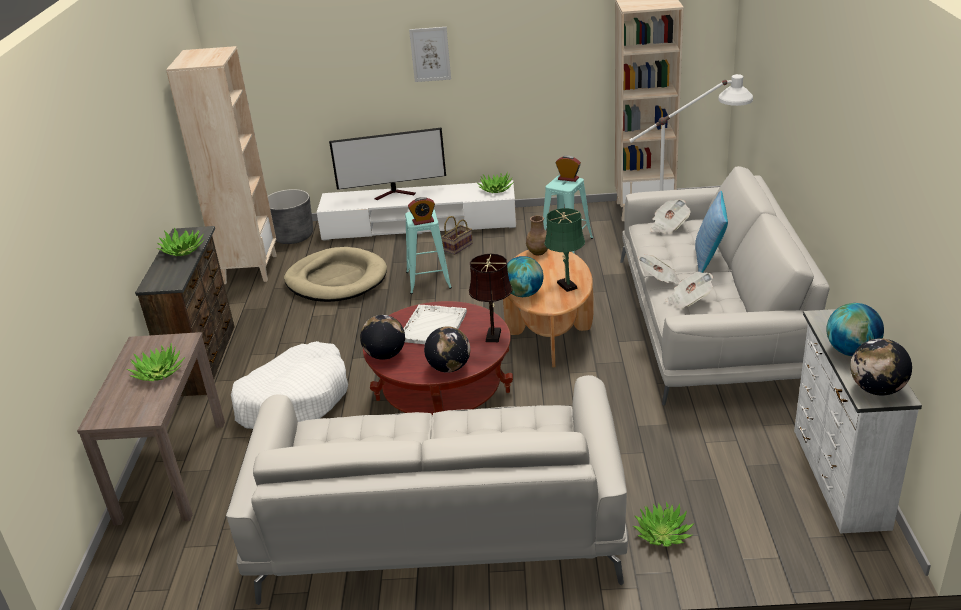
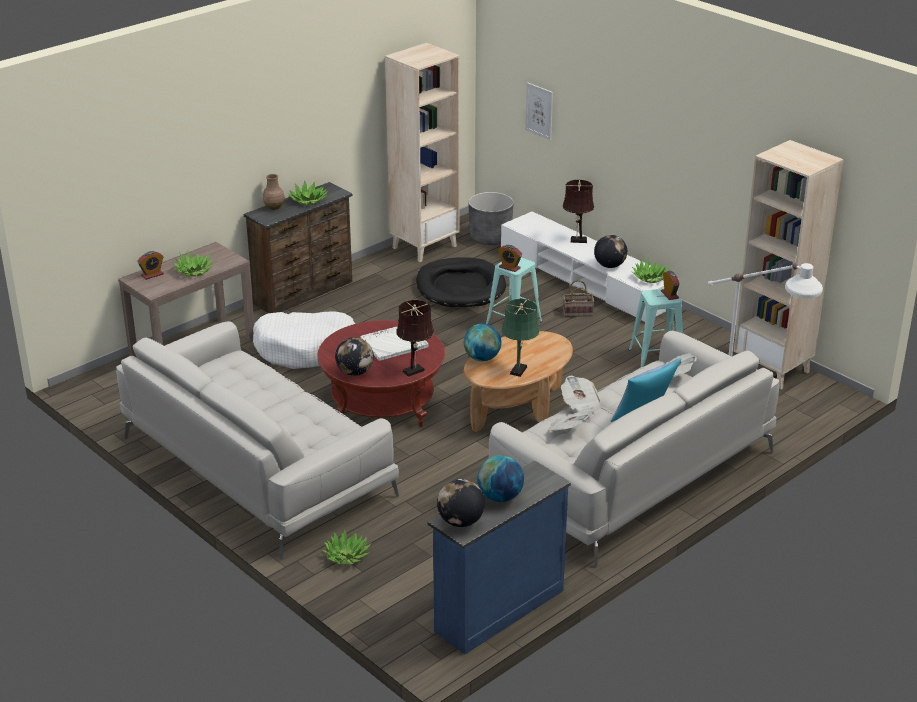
camera: 45 degrees right, 0 degrees up
(114, 403) = (152, 275): none -> alarm clock
(336, 279) = (460, 287): beige dog bed -> black dog bed
(385, 355) = (339, 342): globe -> globe (609, 265)
(396, 193) = (576, 240): television -> brown table lamp
(430, 54) = (633, 124): picture -> picture (539, 111)
(538, 252) = (550, 338): brown vase -> brown vase (274, 207)
(837, 478) = (497, 610): white dresser -> blue dresser

